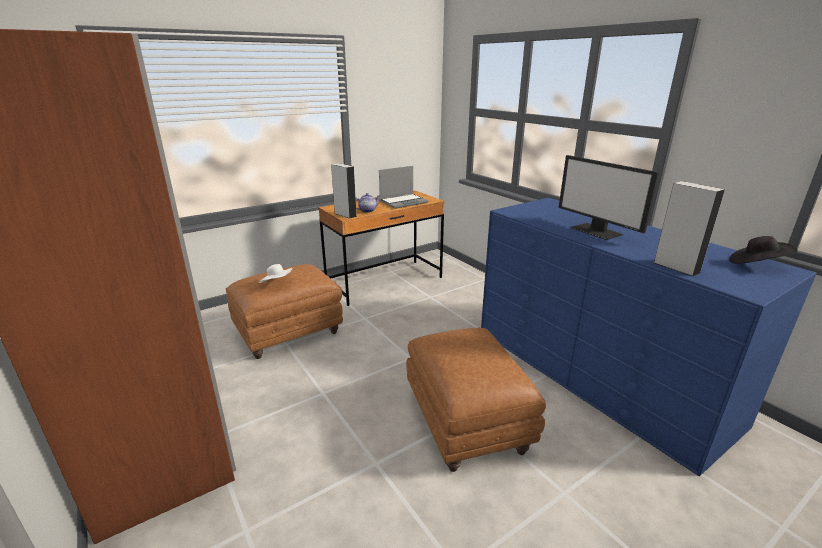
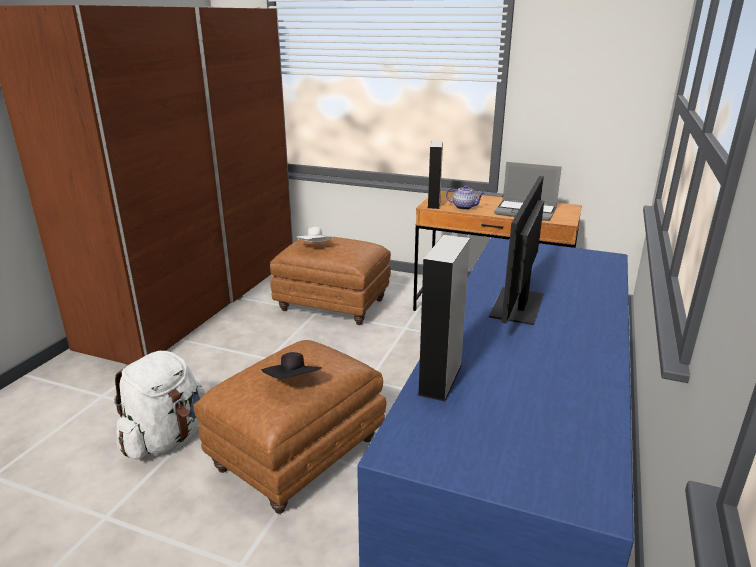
camera: 55 degrees right, 0 degrees up
(375, 494) = (166, 438): none -> white backpack
(756, 265) = (564, 457): black hat -> black hat (293, 383)

